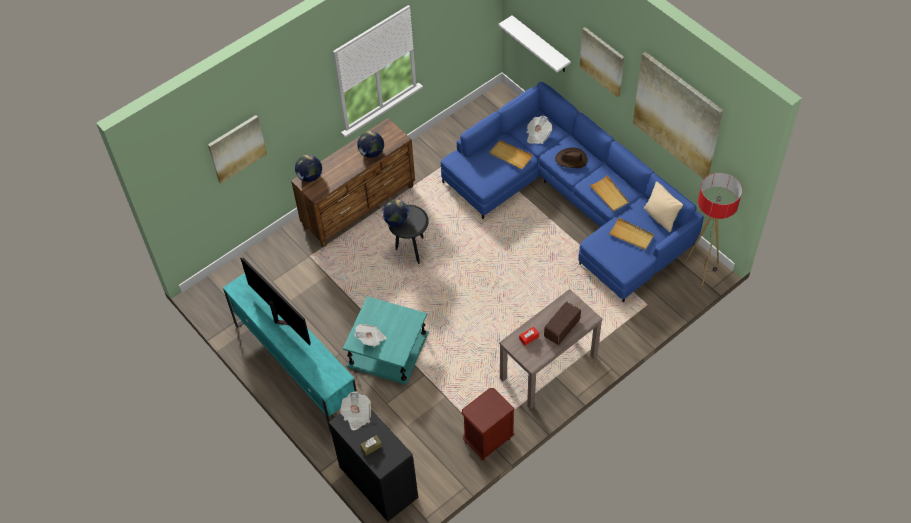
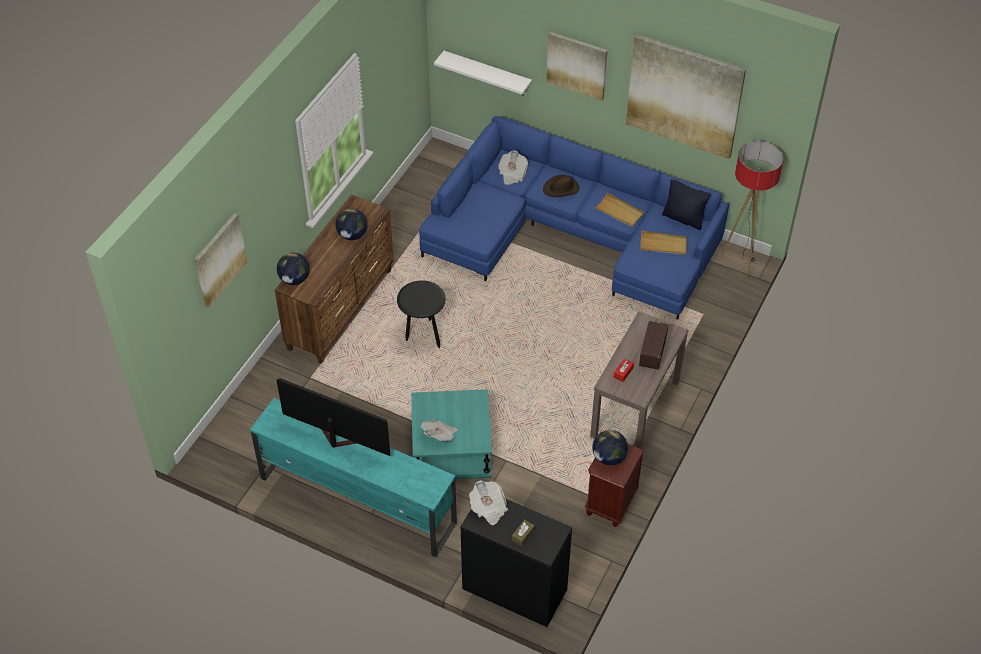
camera: 25 degrees left, 5 degrees down
(396, 221) = (409, 302): globe -> globe (609, 457)
(510, 155) = (494, 202): beige tray -> none
(660, 217) = (683, 219): beige pillow -> black pillow

